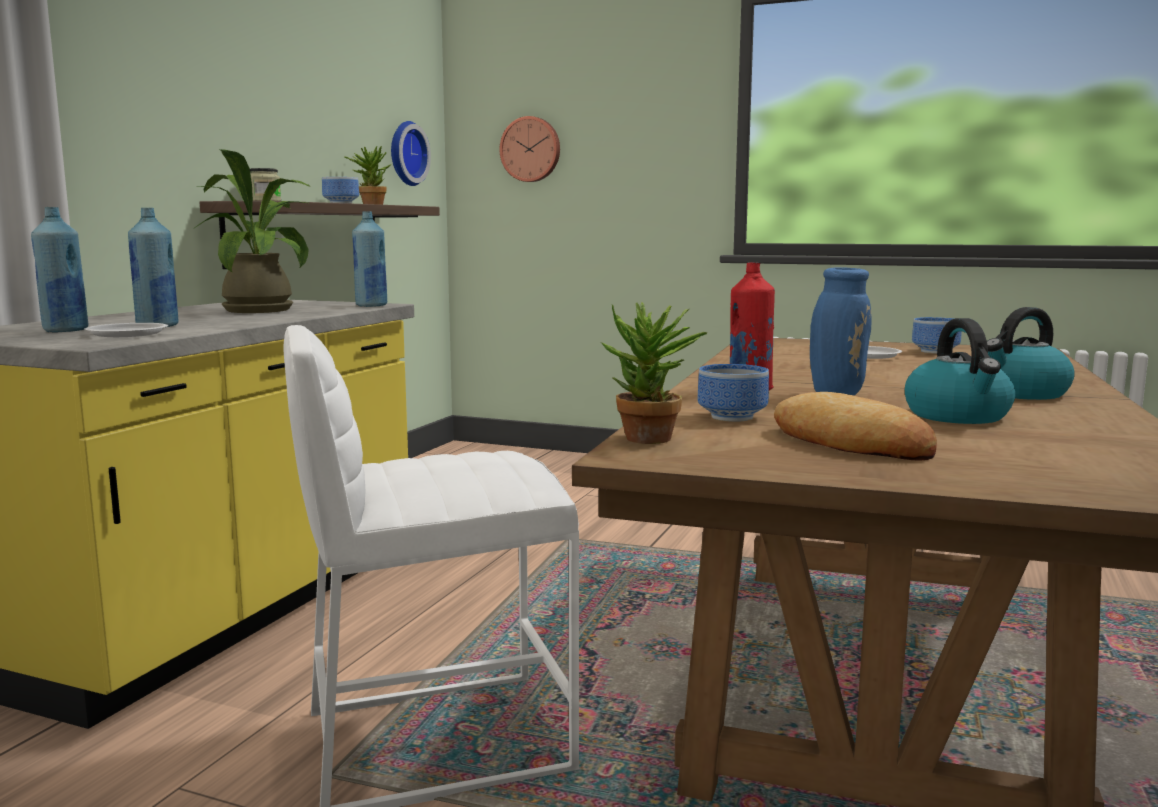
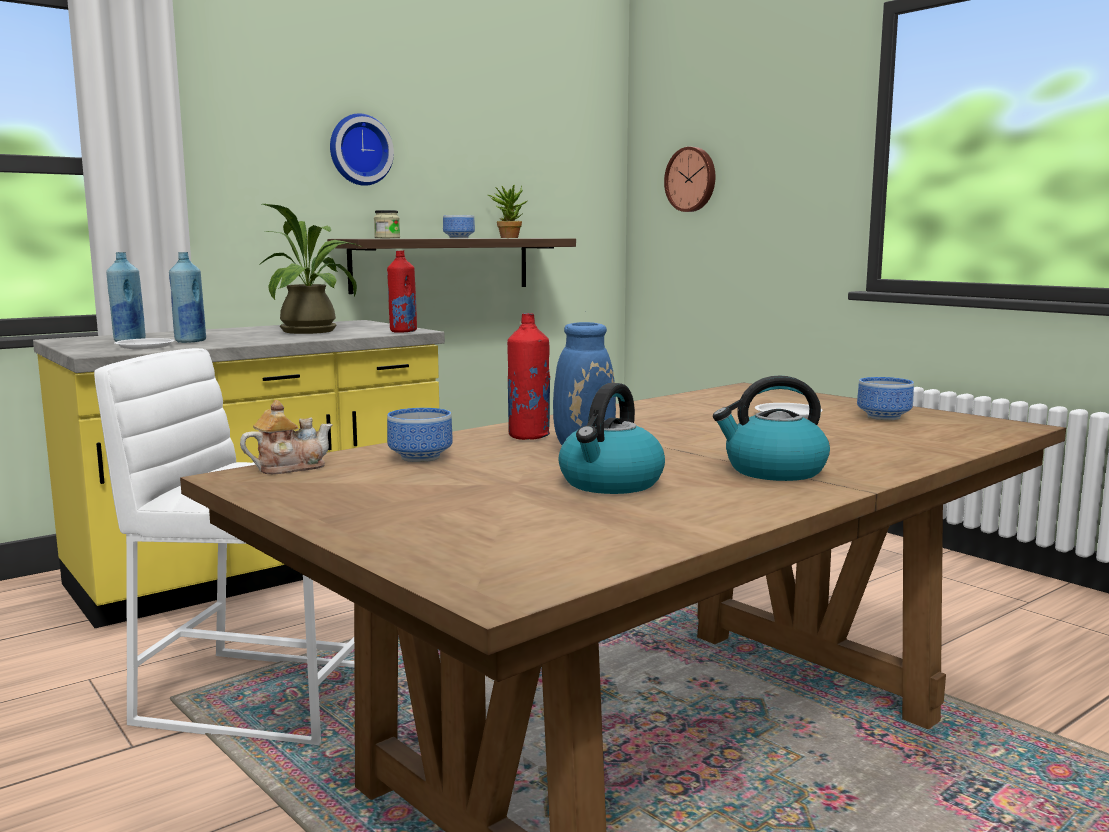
camera: 30 degrees right, 0 degrees up
(371, 305) = (403, 331): blue bottle -> red bottle
(405, 153) = (570, 188): wall clock -> wall clock (359, 150)
(650, 441) = (289, 467): potted plant -> teapot
(850, 443) = (419, 492): bread -> none

